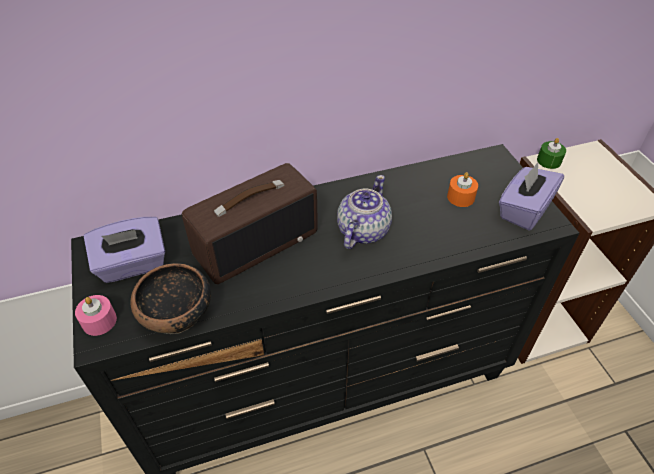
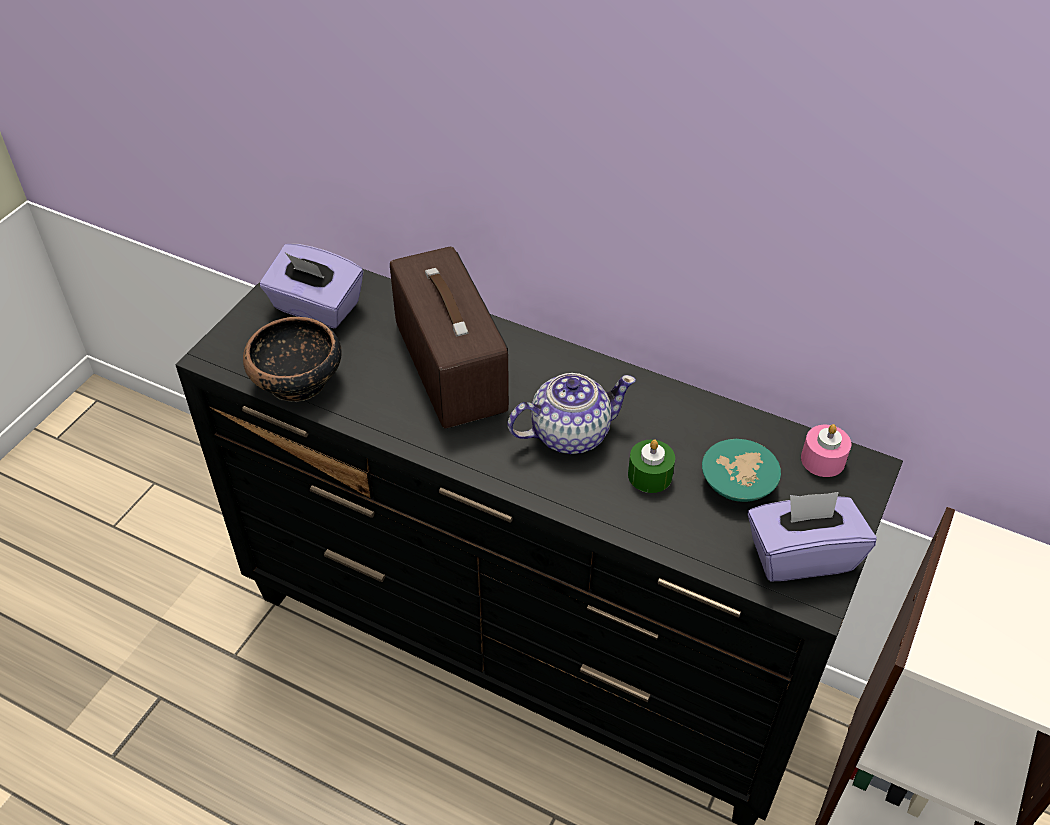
camera: 45 degrees right, 0 degrees up
(99, 321) = (234, 339): pink candle -> pink candle (823, 460)
(256, 242) = (447, 366): radio -> radio turned 120 degrees counterclockwise
(460, 197) = (739, 481): orange candle -> turquoise bowl
(549, 161) = (982, 540): green candle -> green candle (650, 475)

